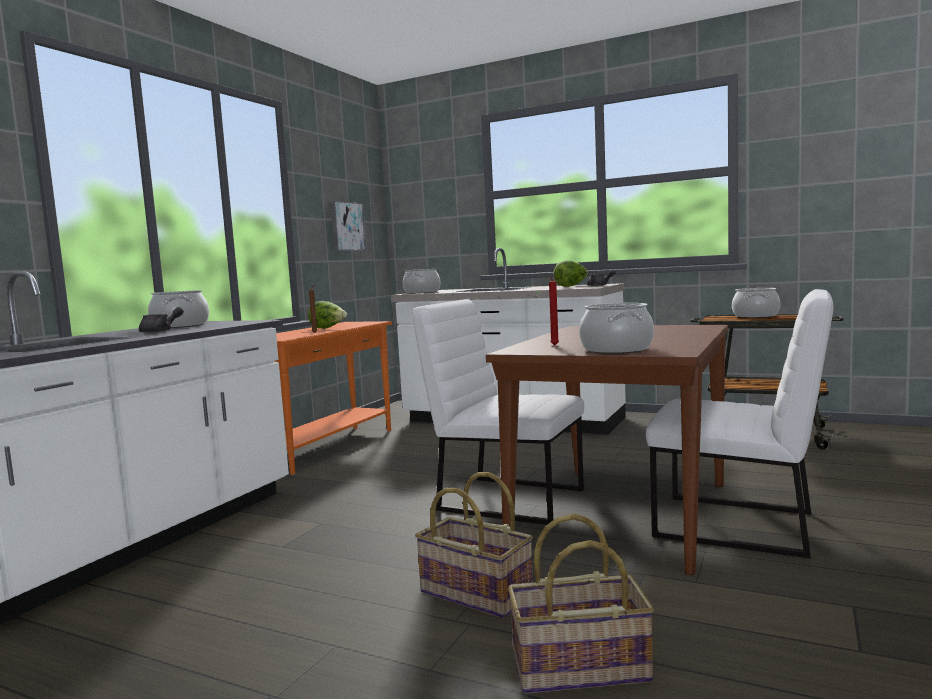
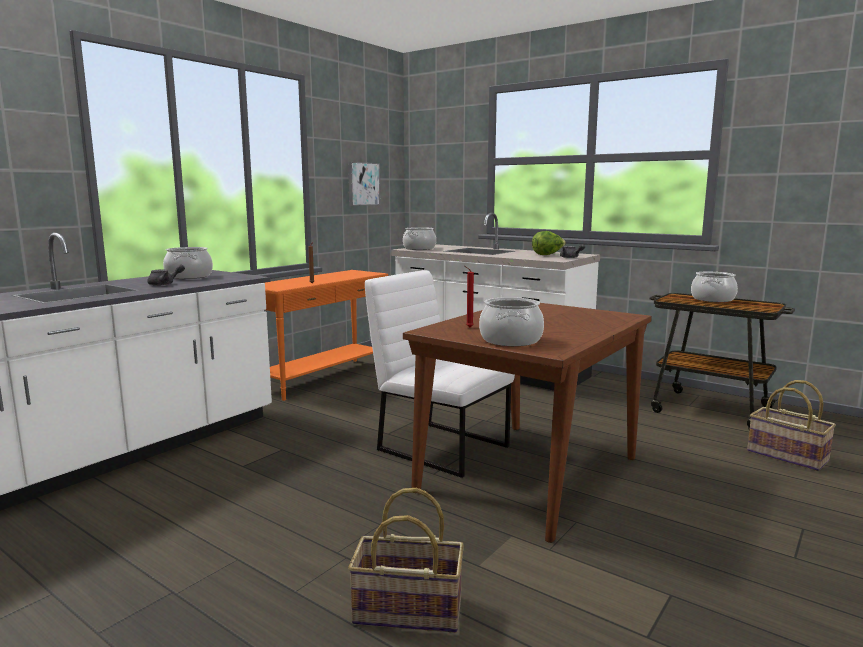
camera: 10 degrees right, 5 degrees up
(328, 328) = (328, 278): lettuce -> none
(474, 594) = (364, 531): basket -> basket (786, 456)
(739, 525) = (622, 501): white chair -> none

